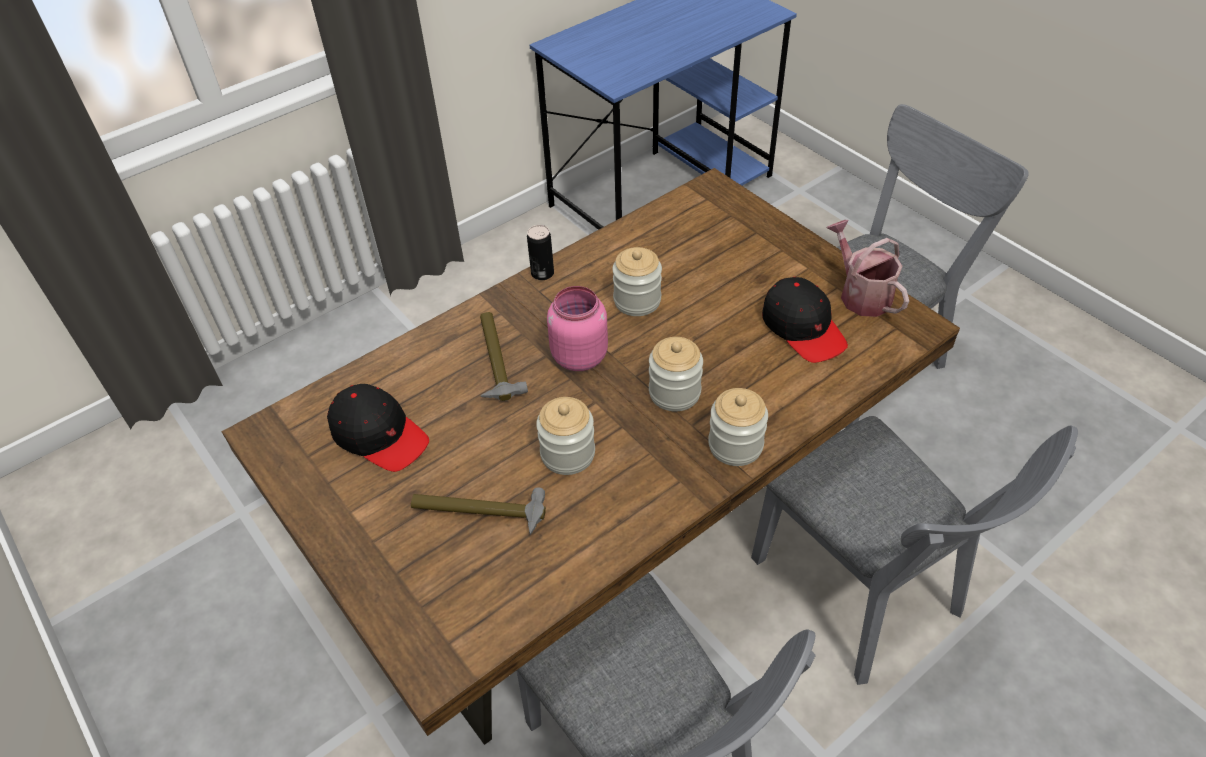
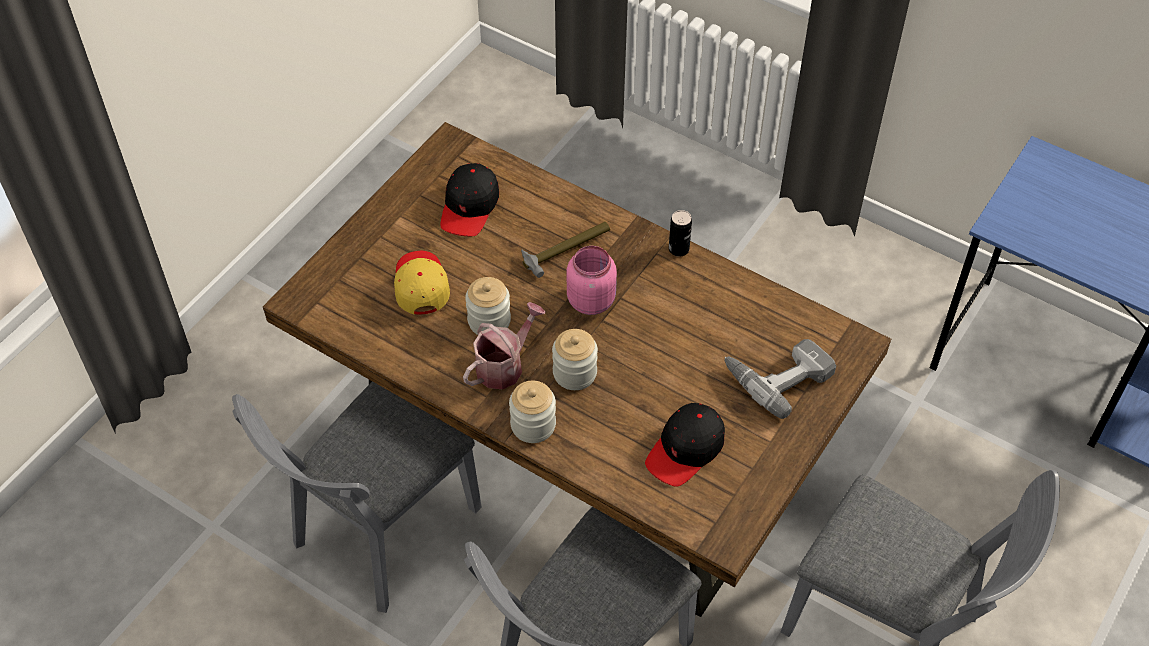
camera: 70 degrees right, 5 degrees up
(479, 513) = (420, 285): hammer -> yellow cap
(637, 301) = (672, 323): jar -> none
(731, 244) = (778, 375): none -> power drill
(861, 294) = (750, 488): watering can -> watering can (504, 365)

